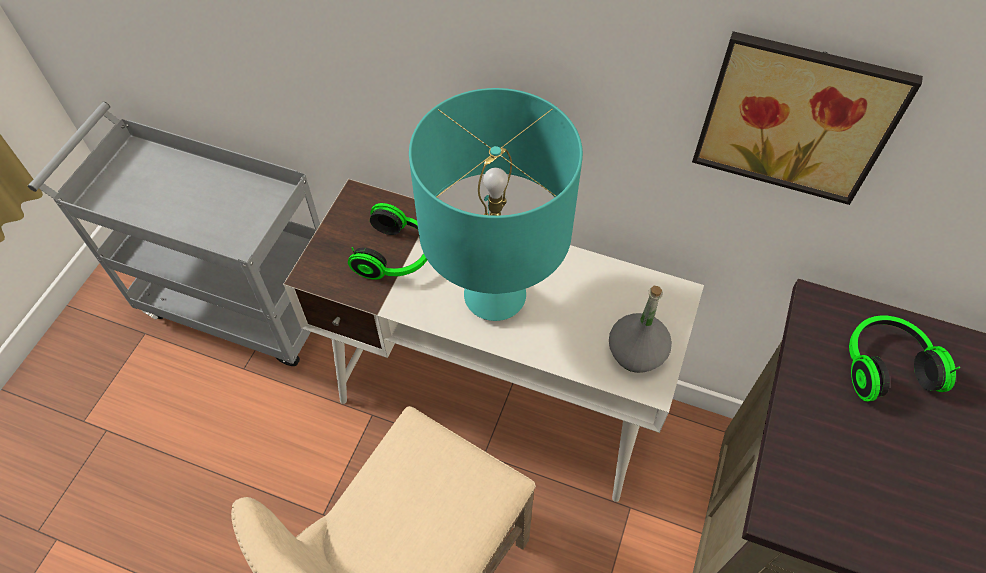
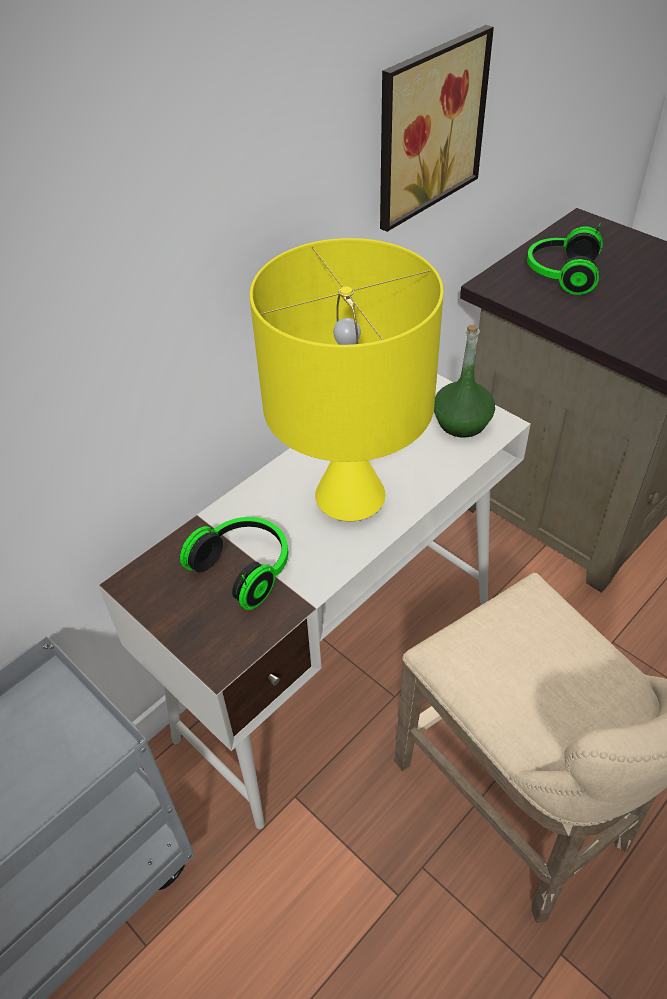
camera: 65 degrees left, 10 degrees down
(495, 298) = (350, 501): turquoise table lamp -> yellow table lamp
(636, 352) = (461, 422): grey bottle -> green bottle

